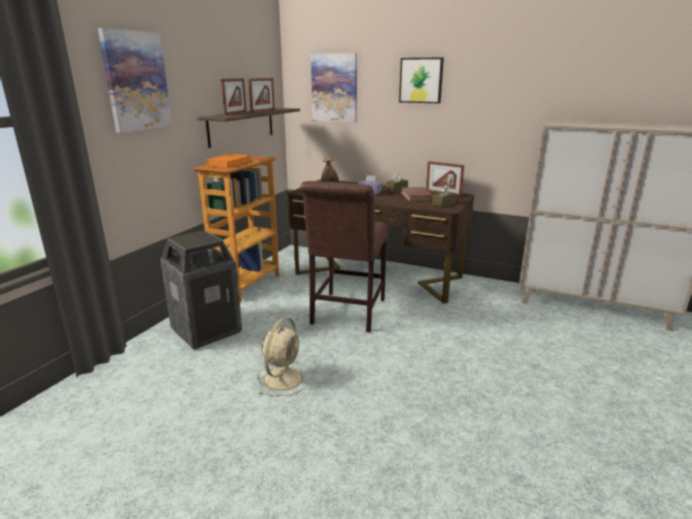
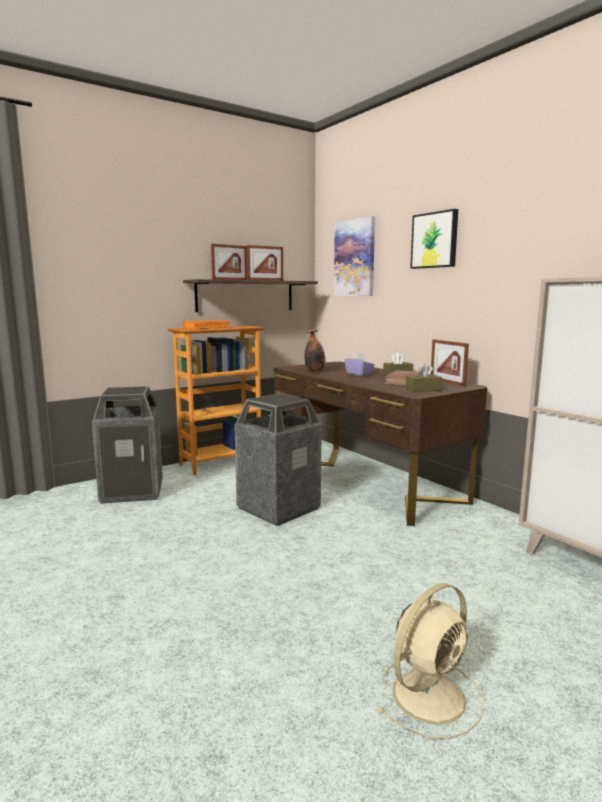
camera: 30 degrees right, 10 degrees down
(136, 81) = (109, 240): picture -> none
(284, 377) = (134, 548): beige fan -> beige fan (430, 694)
(346, 313) = (278, 508): brown chair -> trash can

